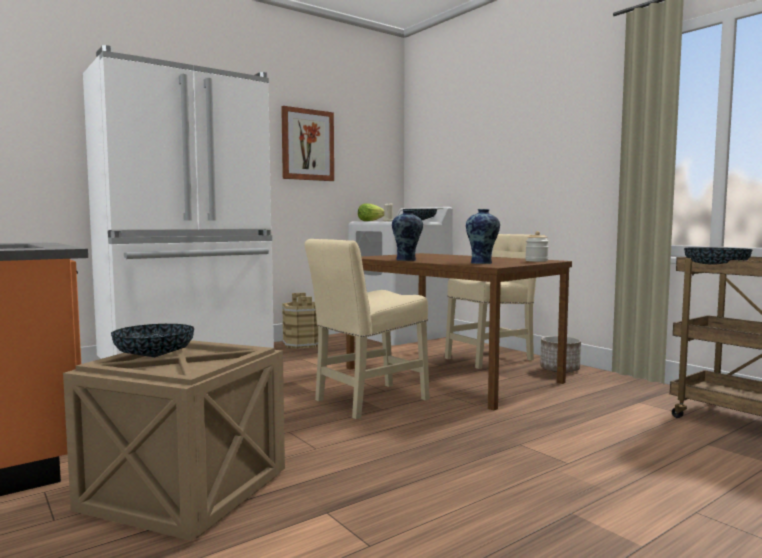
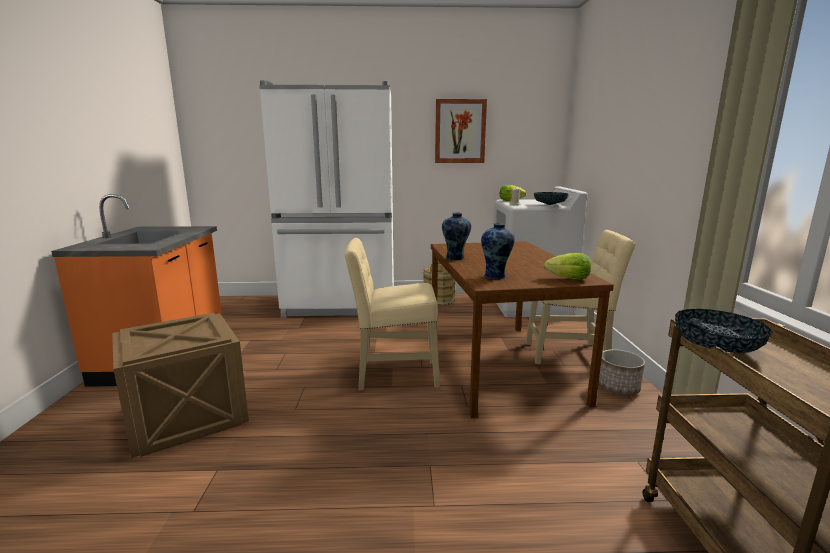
camera: 35 degrees right, 10 degrees up
(154, 357) = (175, 328): bowl -> none
(536, 261) = (569, 279): jar -> lettuce

